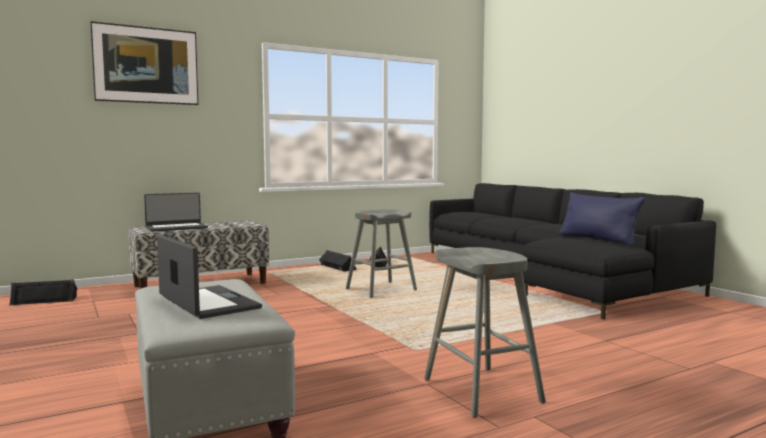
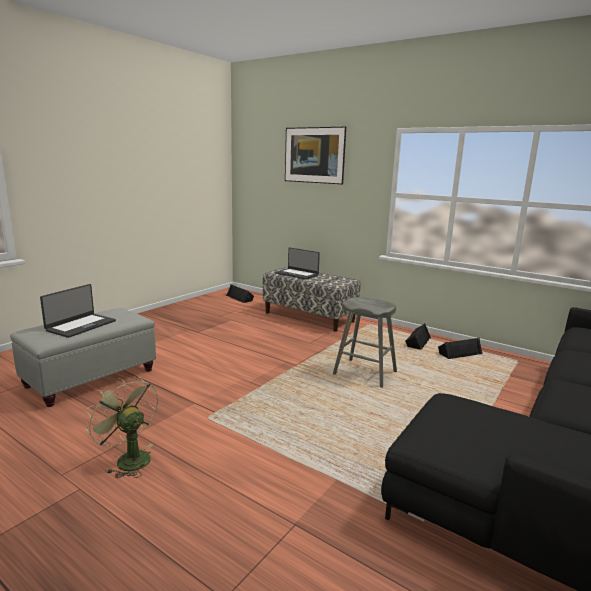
camera: 65 degrees right, 10 degrees up
(481, 390) = (128, 458): grey stool -> green fan
(597, 239) = (493, 433): blue pillow -> none

